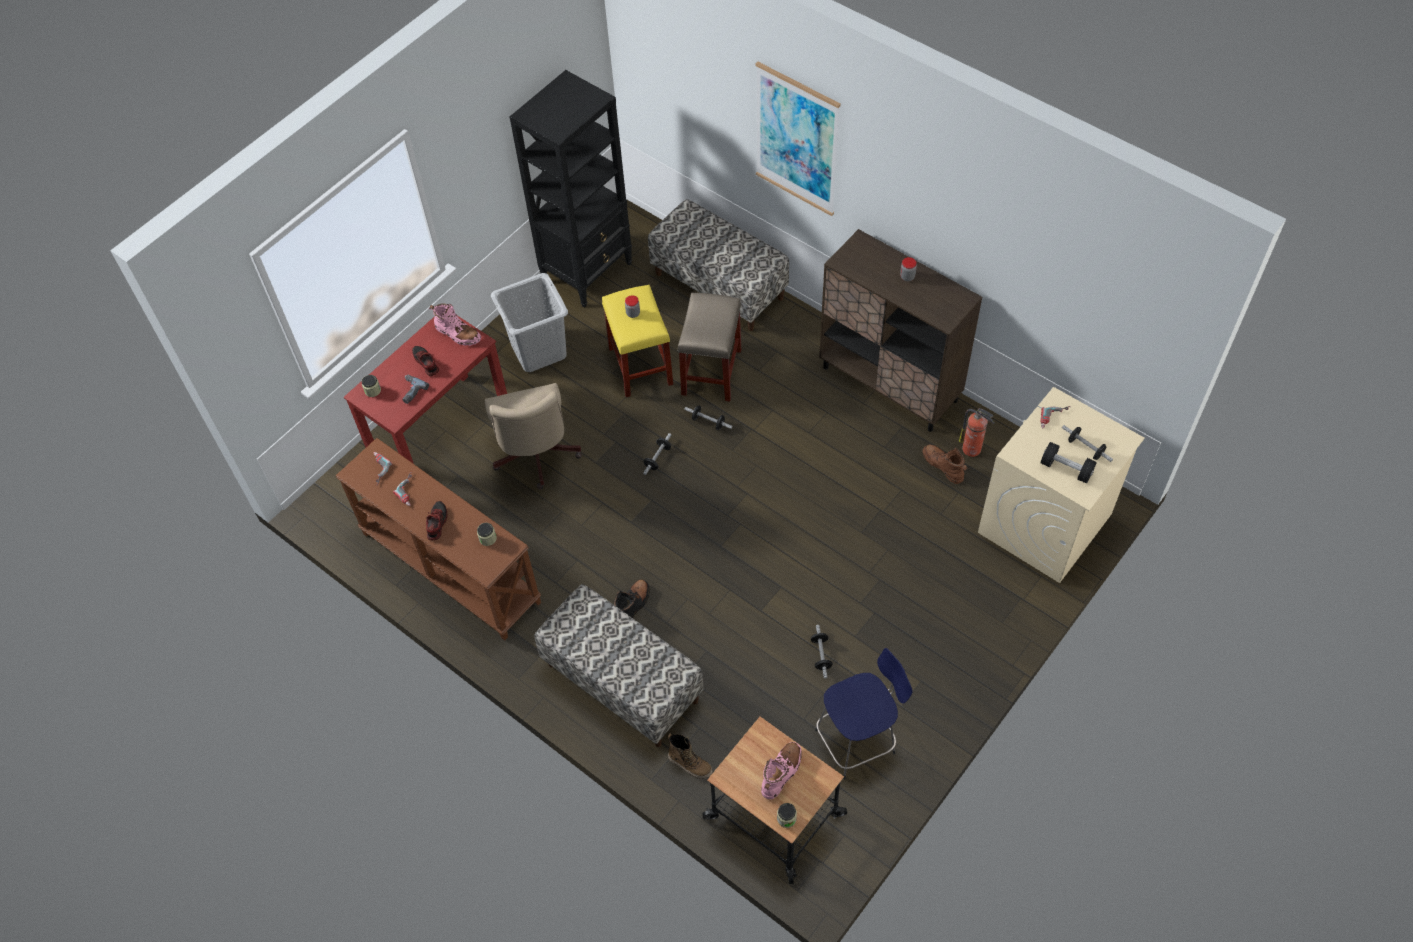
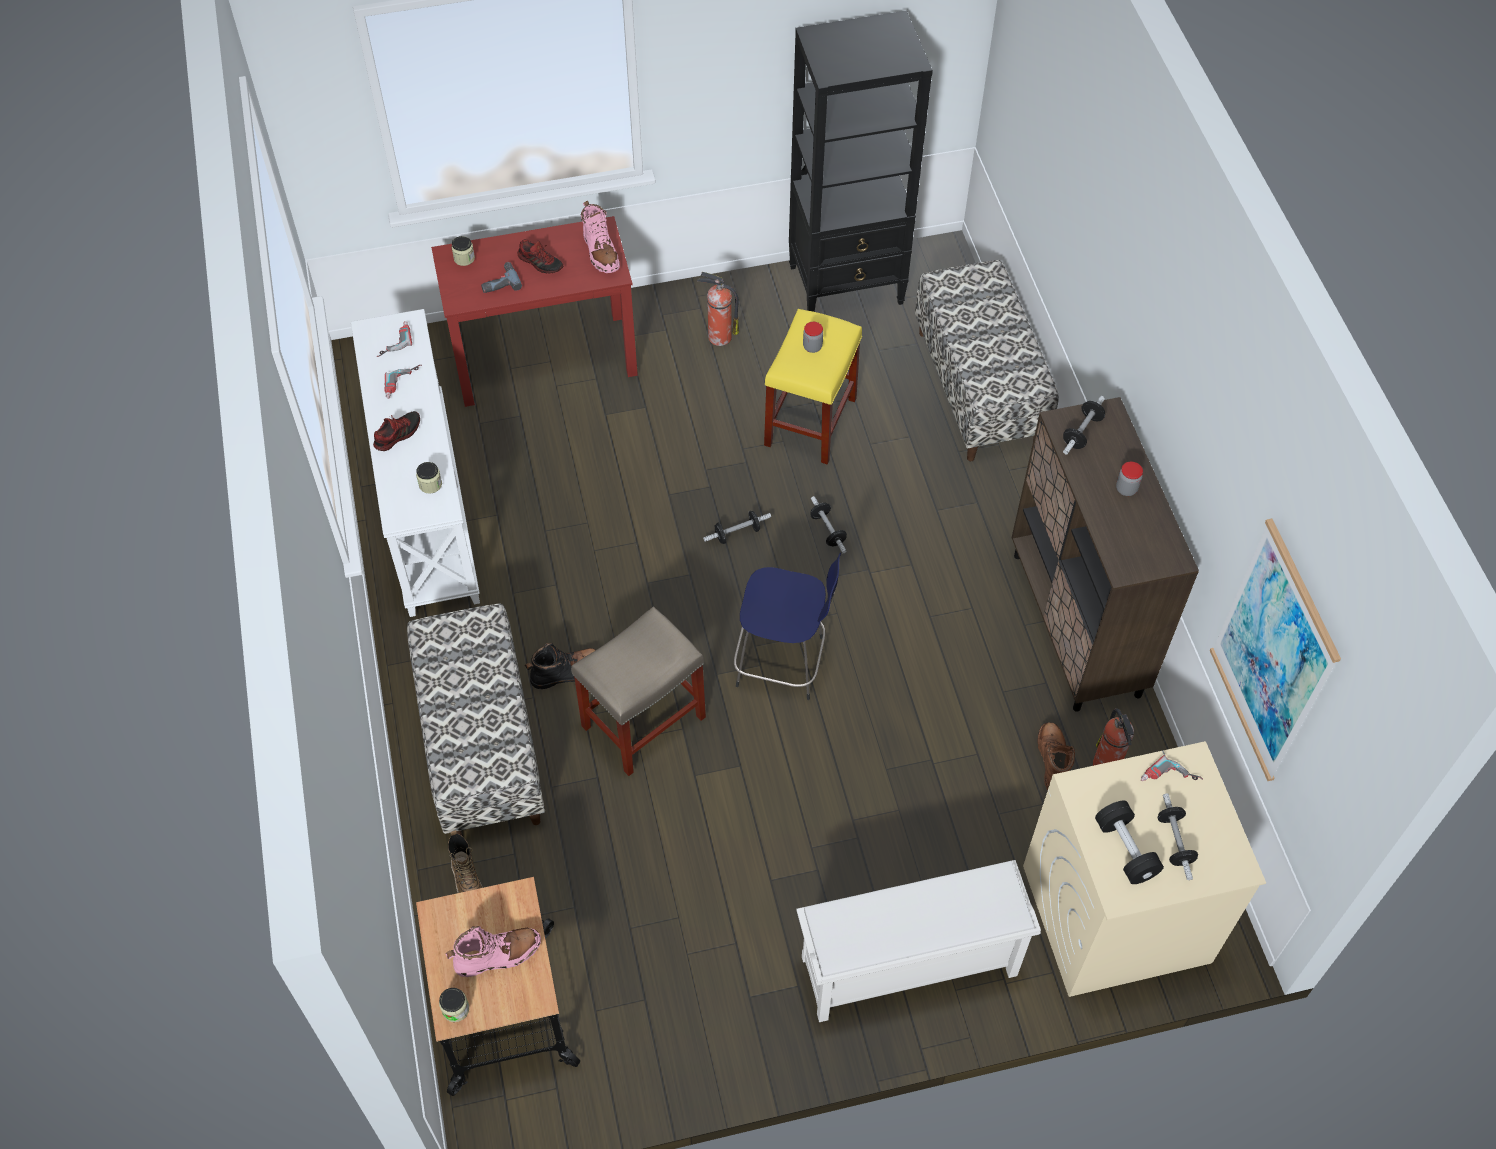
camera: 35 degrees right, 0 degrees up
(425, 363) = (541, 262): shoe -> shoe turned 120 degrees clockwise
(449, 568) = (425, 505): brown console table -> white console table
(536, 458) = (613, 448): beige office chair -> none
(538, 350) = (718, 336): grey laundry basket -> fire extinguisher
(711, 373) = (881, 479): beige stool -> beige stool (642, 723)
(797, 140) = (1105, 238): picture -> picture (1272, 653)
(821, 655) = (714, 872): dumbbell -> dumbbell (1082, 432)
(857, 740) = (666, 996): blue stool -> blue stool (783, 662)
(968, 629) = (907, 968): none -> white shoe rack

